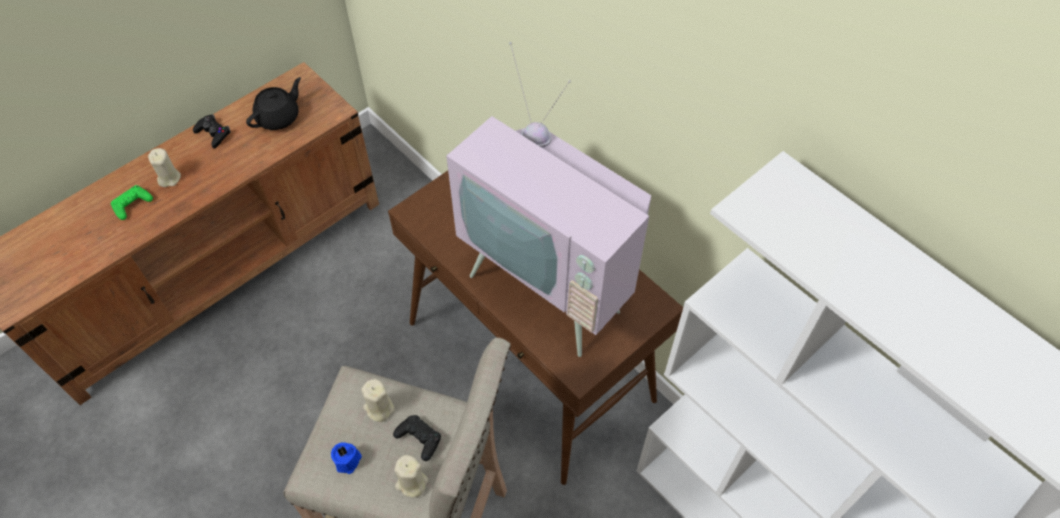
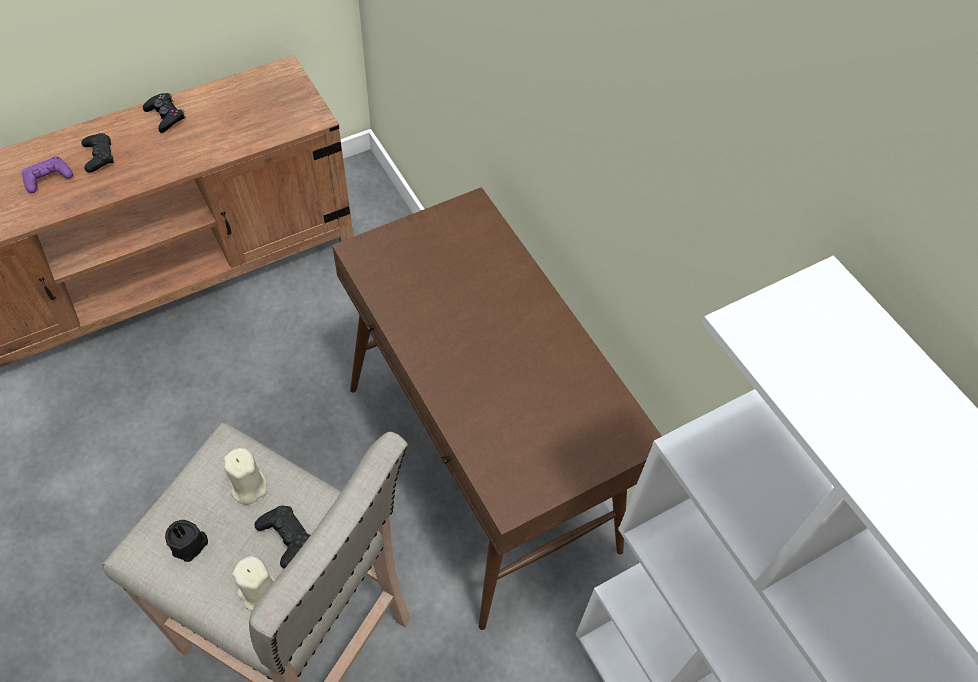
camera: 10 degrees right, 0 degrees up
(132, 205) = (48, 178): green game controller -> purple game controller
(169, 178) = (99, 156): beige candle -> black game controller
(279, 117) = (246, 112): black teapot -> none
(348, 461) = (190, 545): blue candle -> black candle
(553, 285) = (508, 380): television -> none

